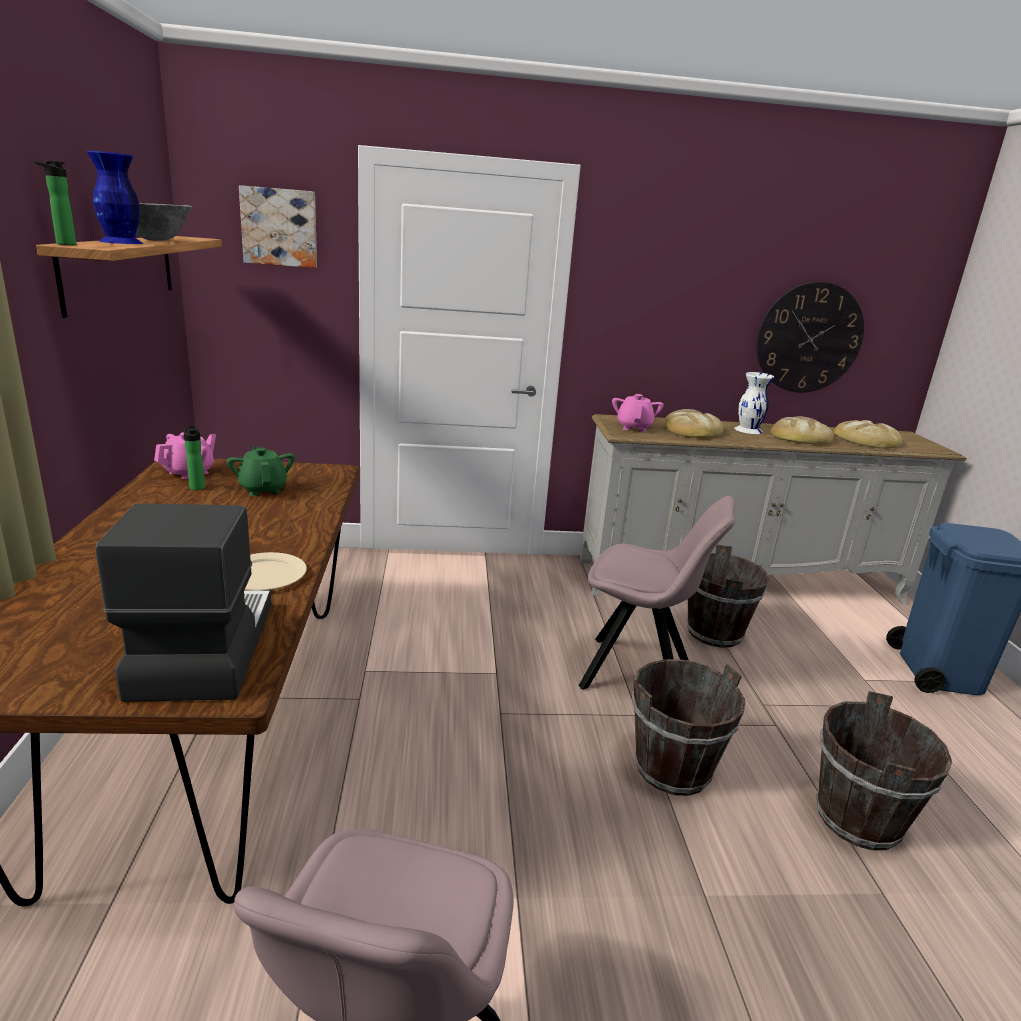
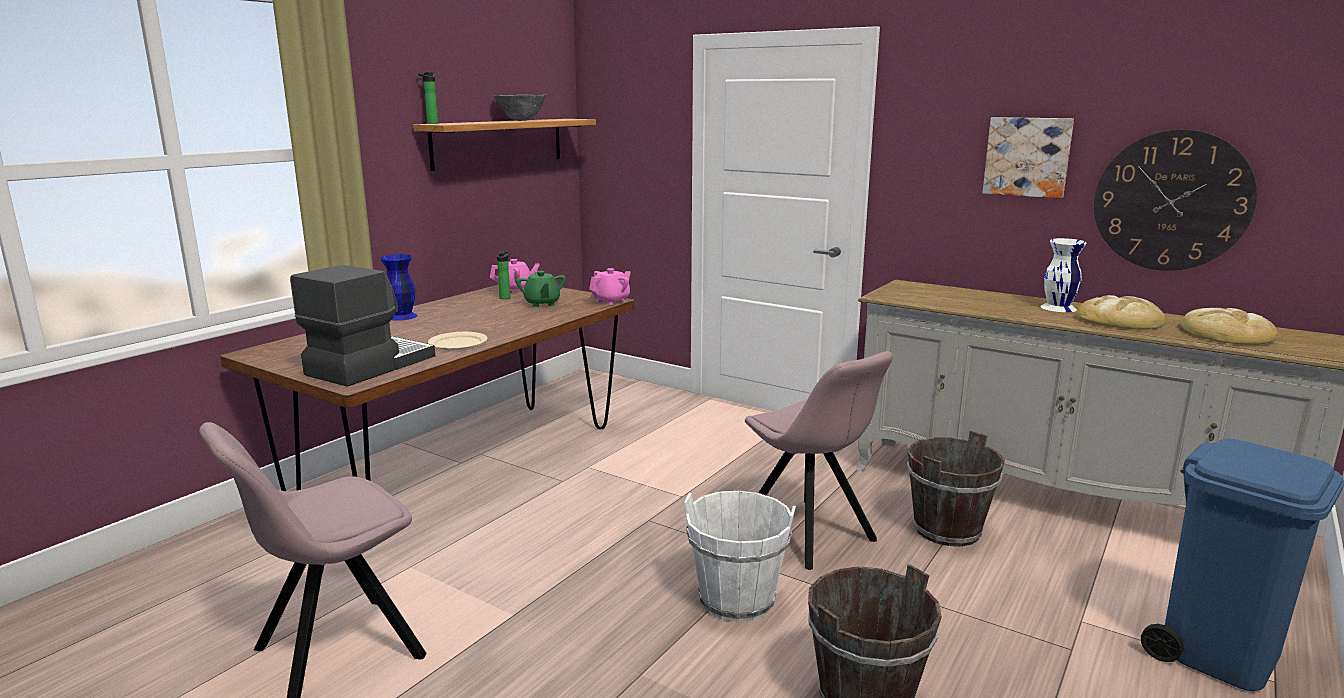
camera: 40 degrees right, 5 degrees down
(120, 242) = (483, 122): blue vase -> blue vase (401, 316)
(263, 489) = (542, 304): green teapot -> green teapot turned 150 degrees clockwise
(280, 227) = (639, 107): picture -> picture (1027, 157)
(634, 427) = (910, 292): pink teapot -> pink teapot (611, 301)
(672, 769) = (736, 600): brown bucket -> white bucket
(692, 430) = (977, 300): bread -> none

